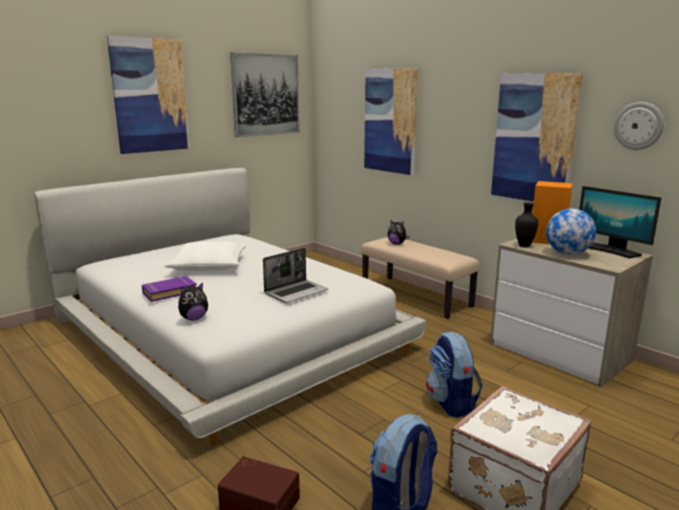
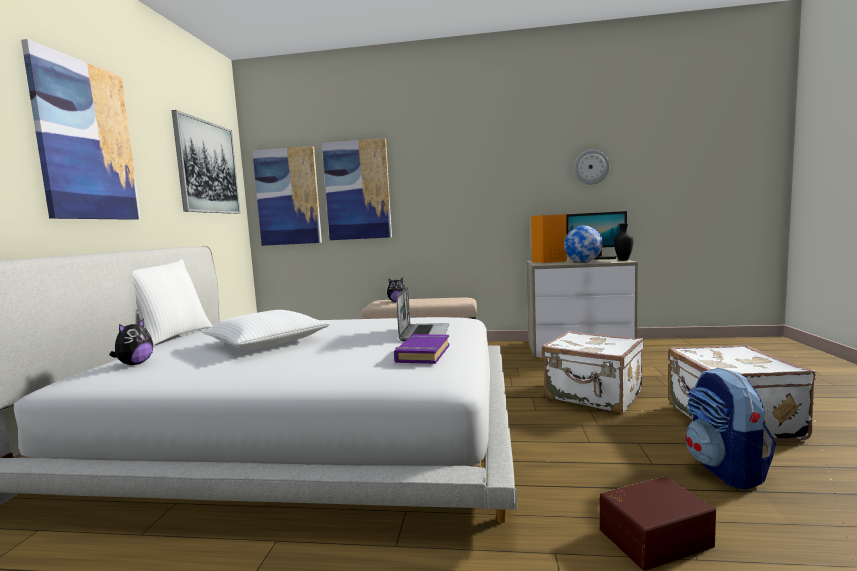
camera: 40 degrees left, 10 degrees down
(169, 292) = (283, 368): purple book -> purple book (423, 354)
(191, 240) = (172, 336): none -> white pillow
(194, 318) = (381, 375): plush toy -> plush toy (135, 364)
(451, 403) = (593, 396): backpack -> white suitcase
(525, 245) = (548, 264): black vase -> black vase (623, 260)
(534, 138) = (510, 187): picture -> picture (288, 197)

